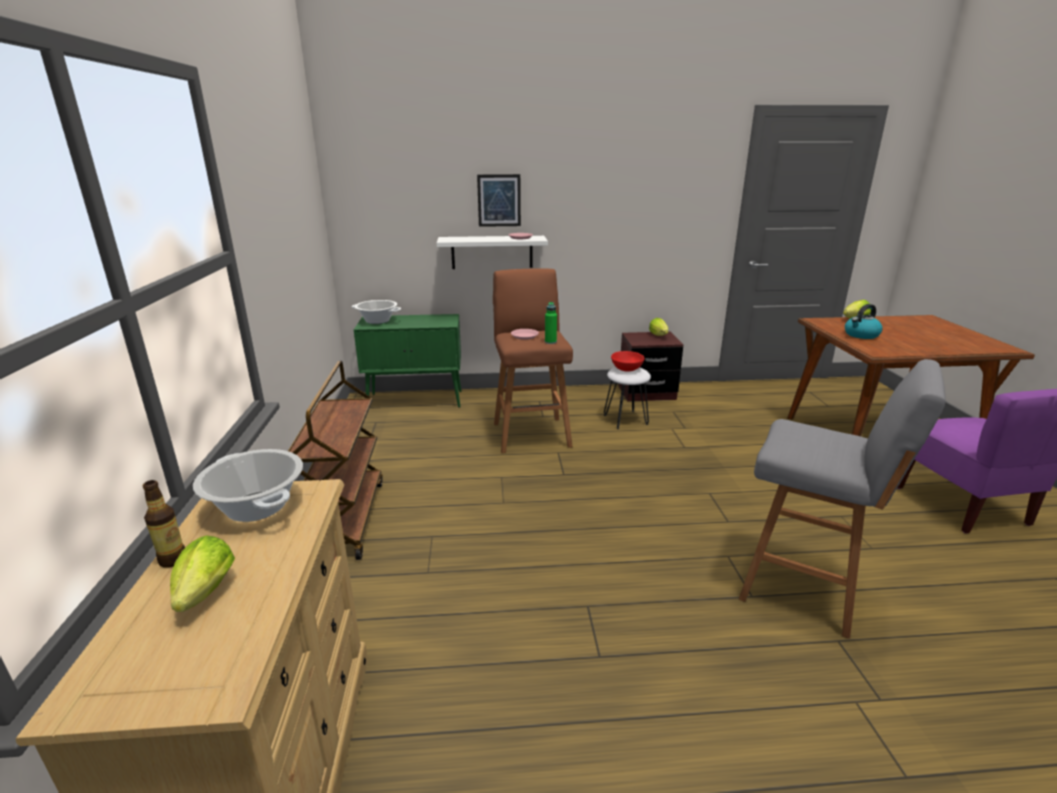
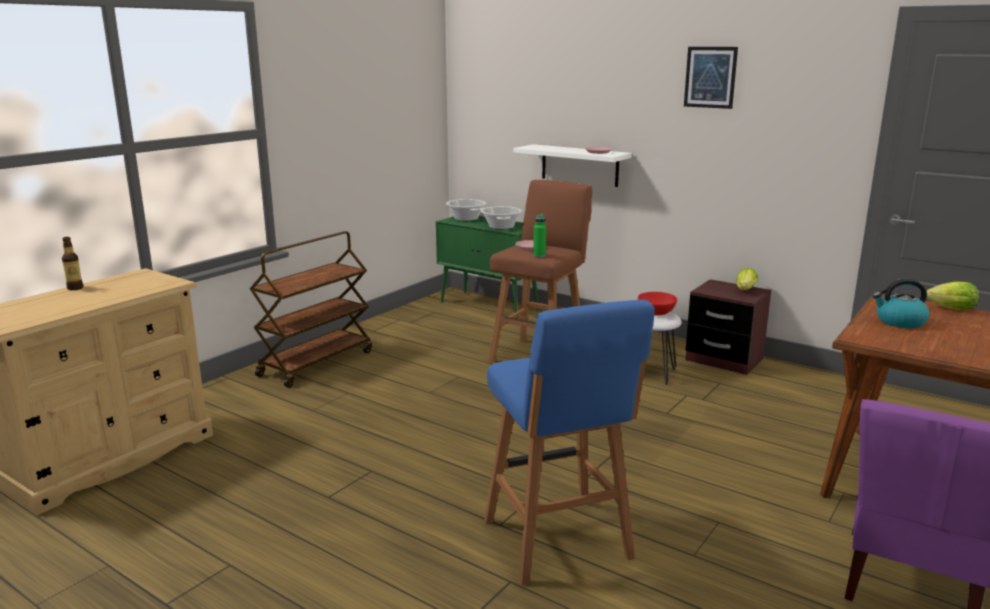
camera: 40 degrees right, 5 degrees down
(204, 596) = (58, 302): lettuce -> none
(256, 507) = (139, 281): cooking pot -> cooking pot (501, 227)
(499, 200) = (589, 111): picture -> picture (710, 77)
(805, 587) = (558, 542): grey stool -> blue stool

